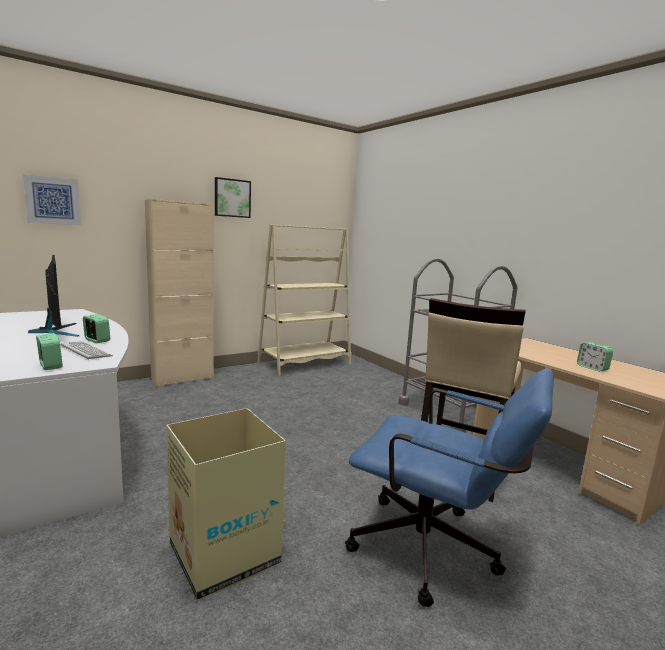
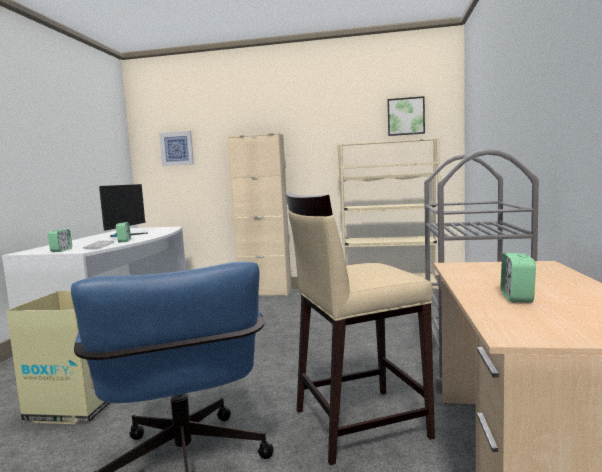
camera: 45 degrees right, 5 degrees down
(232, 198) = (311, 125): picture -> picture (405, 116)

